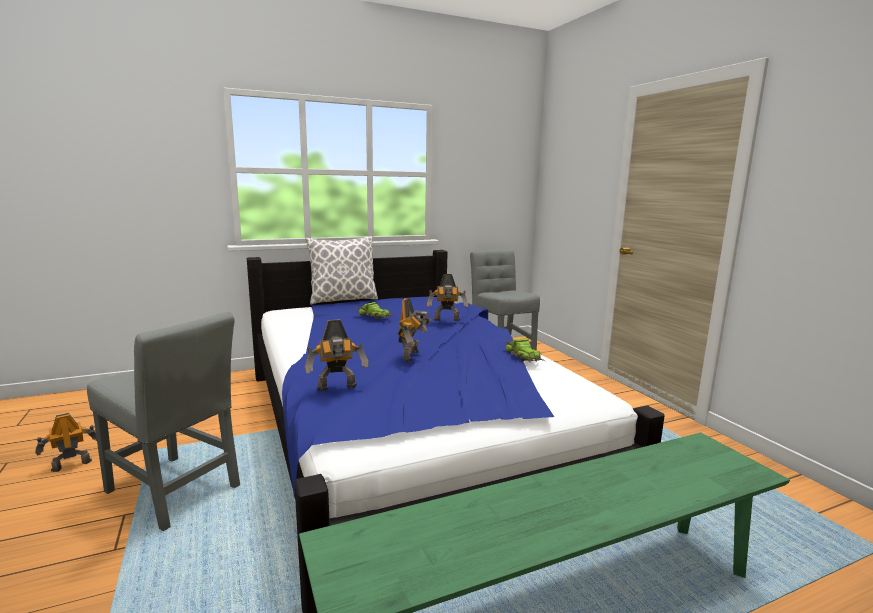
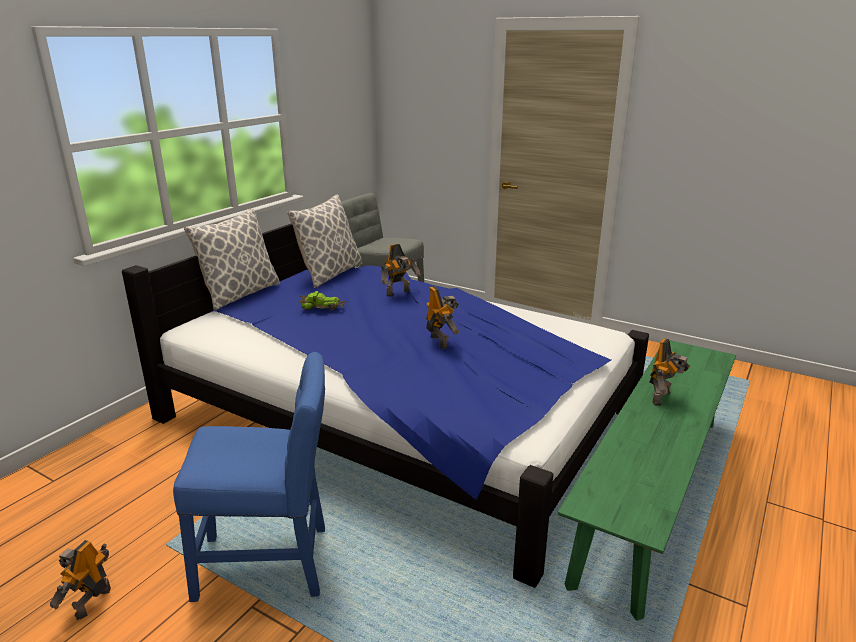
camera: 35 degrees left, 10 degrees up
(176, 492) = (270, 563): grey chair -> blue chair
(337, 388) = (439, 394): toy robot -> toy robot (663, 398)
(423, 301) = (330, 274): none -> pillow
(524, 356) = (515, 313): toy car -> none

